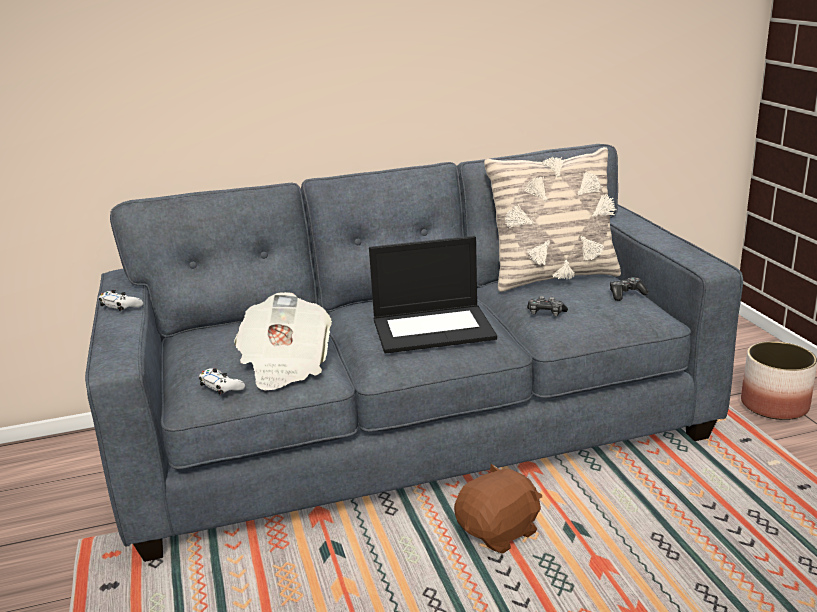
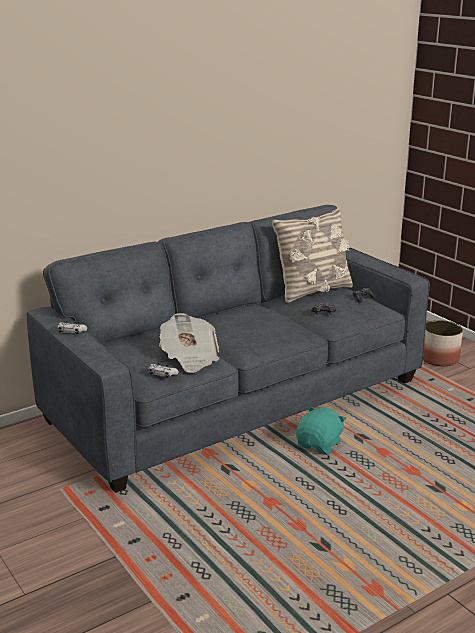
camera: 20 degrees left, 0 degrees up
(434, 328) = (264, 328): laptop -> none
(499, 532) = (319, 445): brown plush toy -> turquoise plush toy

